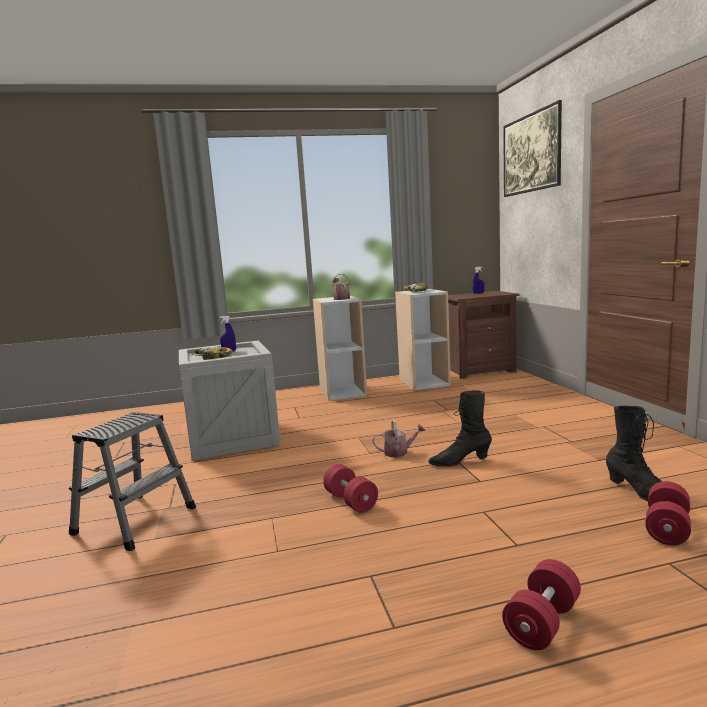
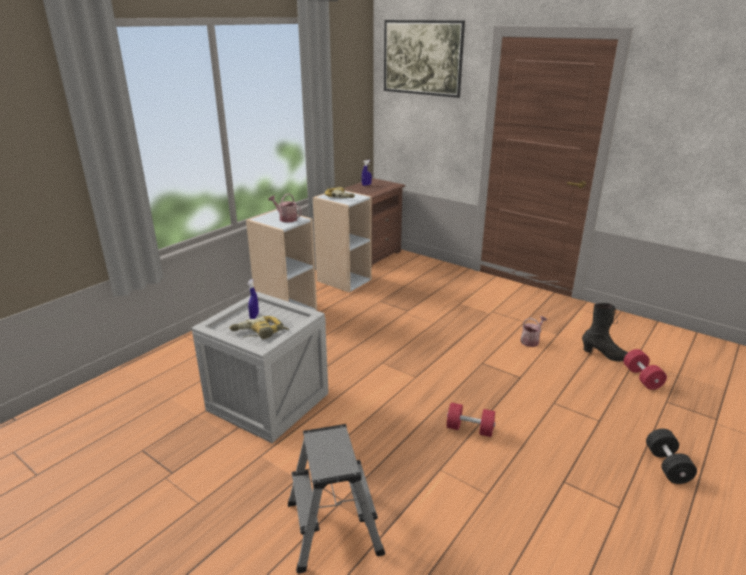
camera: 40 degrees left, 15 degrees up
(399, 452) = (435, 368): watering can -> watering can (531, 340)
(459, 462) = (486, 364): black boot -> none
(542, 622) = (667, 465): red dumbbell -> black dumbbell

